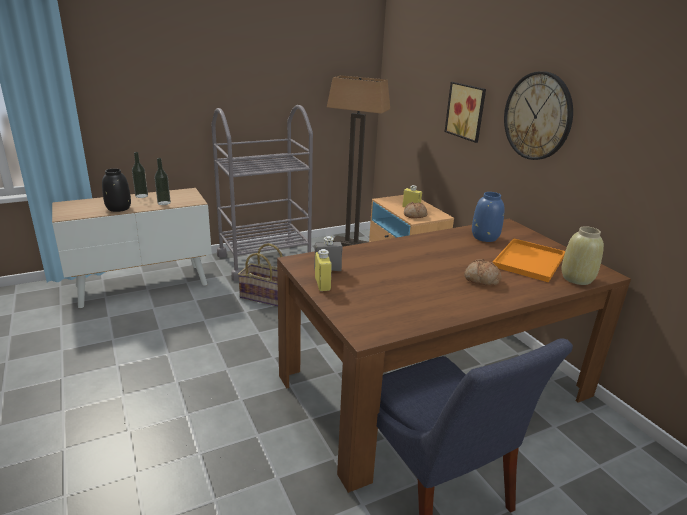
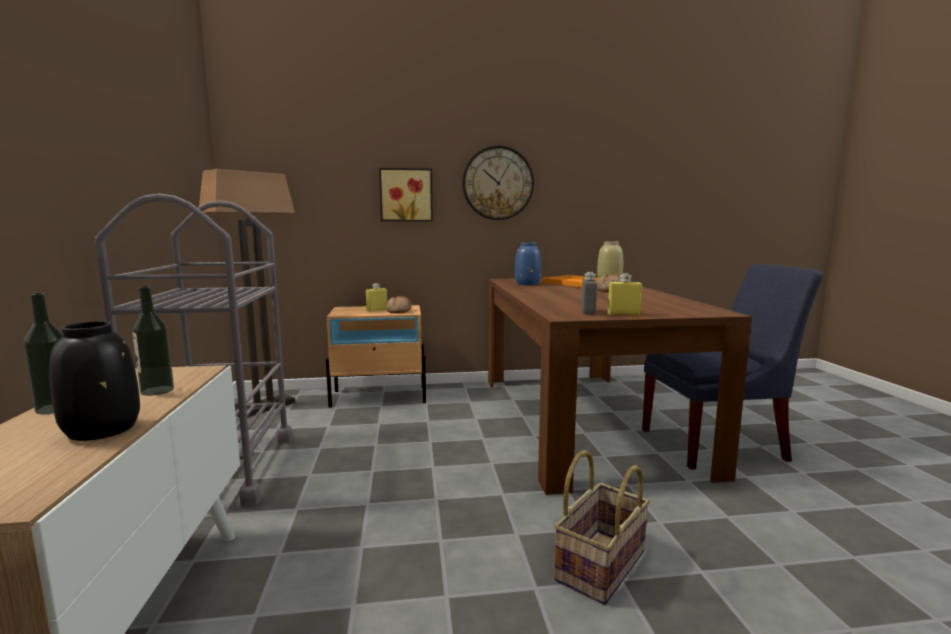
camera: 70 degrees left, 15 degrees down
(266, 296) = (340, 481): basket -> basket (599, 564)

